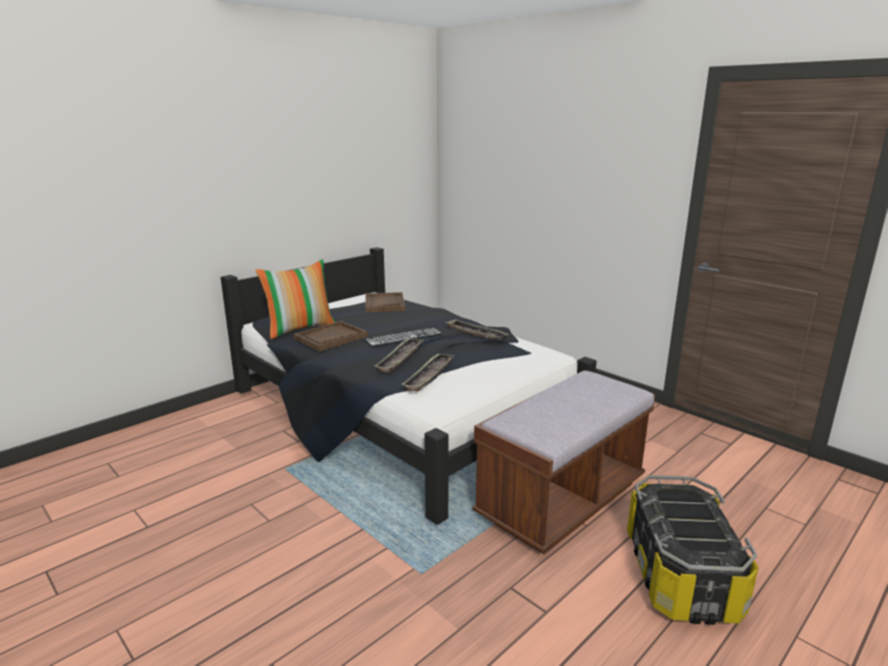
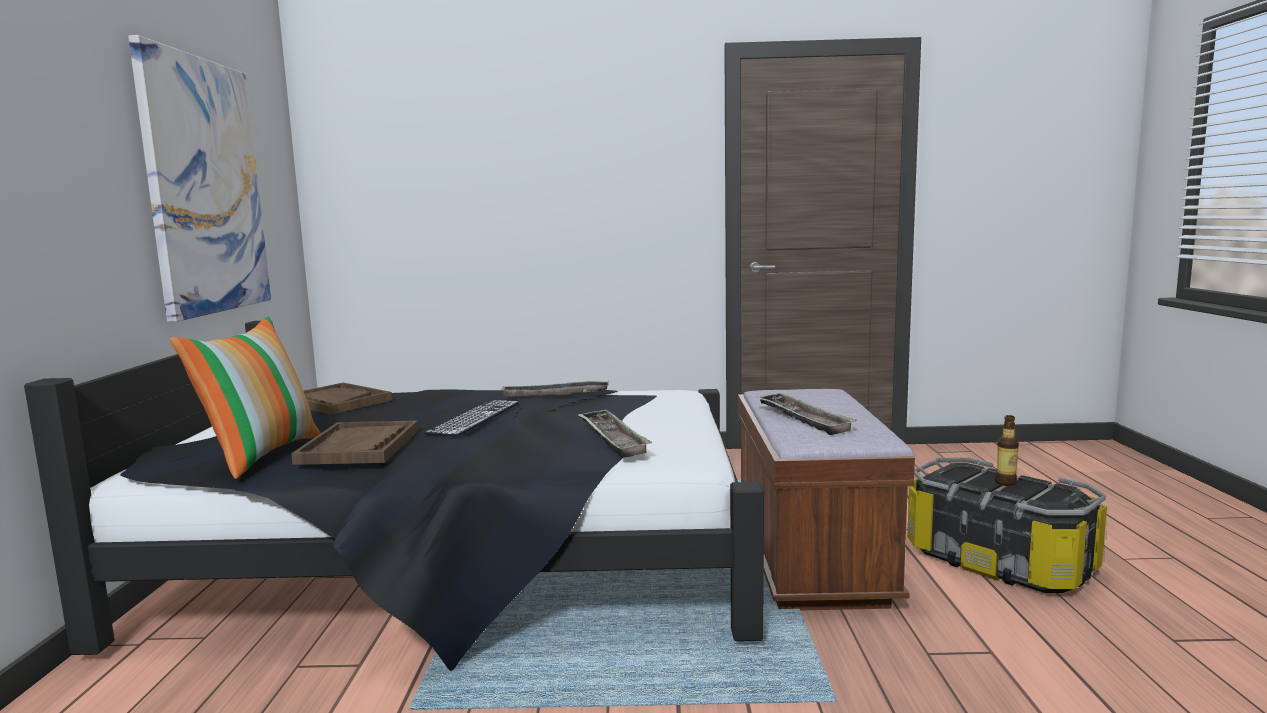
camera: 45 degrees left, 10 degrees down
(351, 174) = (205, 187): none -> picture
(400, 358) = (530, 435): tray -> tray (802, 419)
(696, 518) = (1005, 483): none -> bottle

